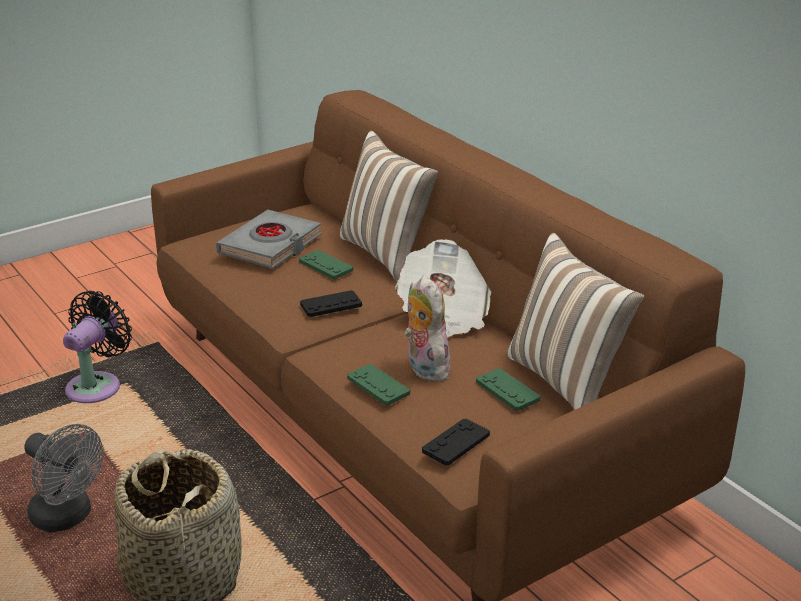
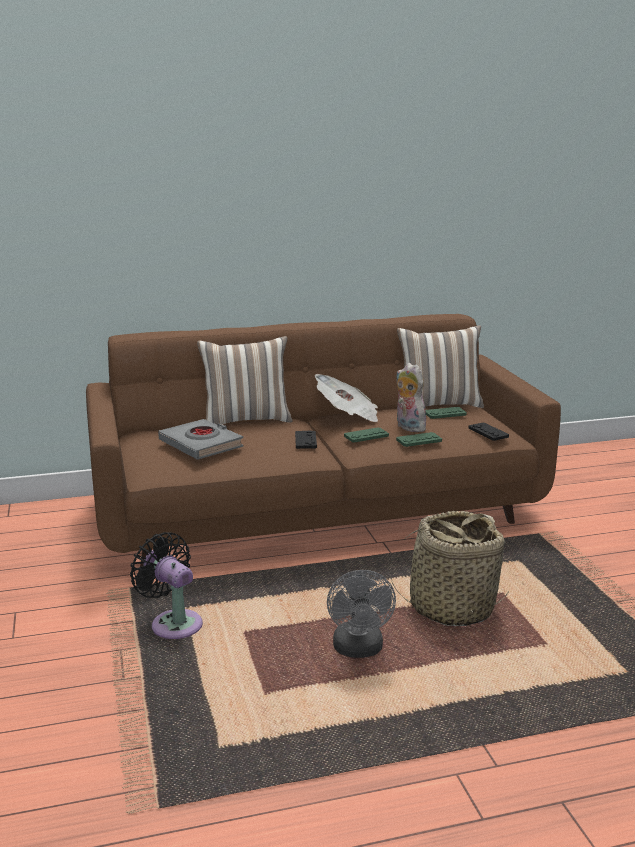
camera: 70 degrees left, 10 degrees down
(67, 517) = (359, 650): grey fan -> grey fan turned 120 degrees clockwise
(326, 266) = (252, 433): green game controller -> green game controller (366, 436)
(424, 368) = (408, 427): plush toy -> plush toy turned 60 degrees clockwise

